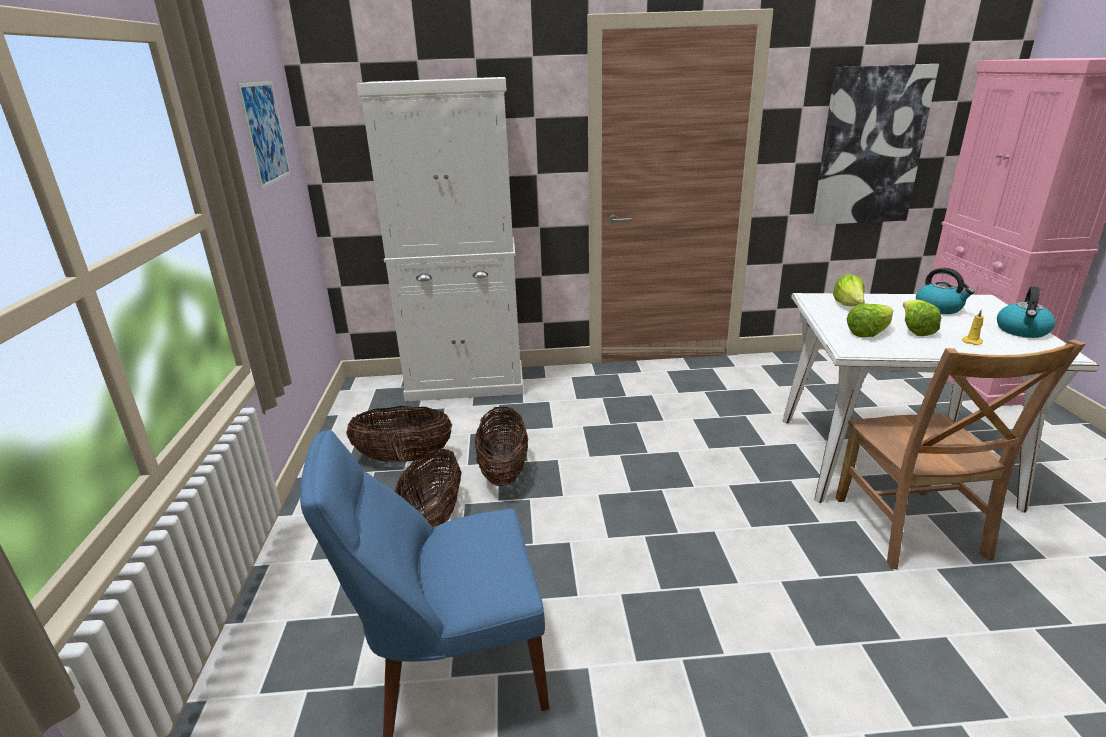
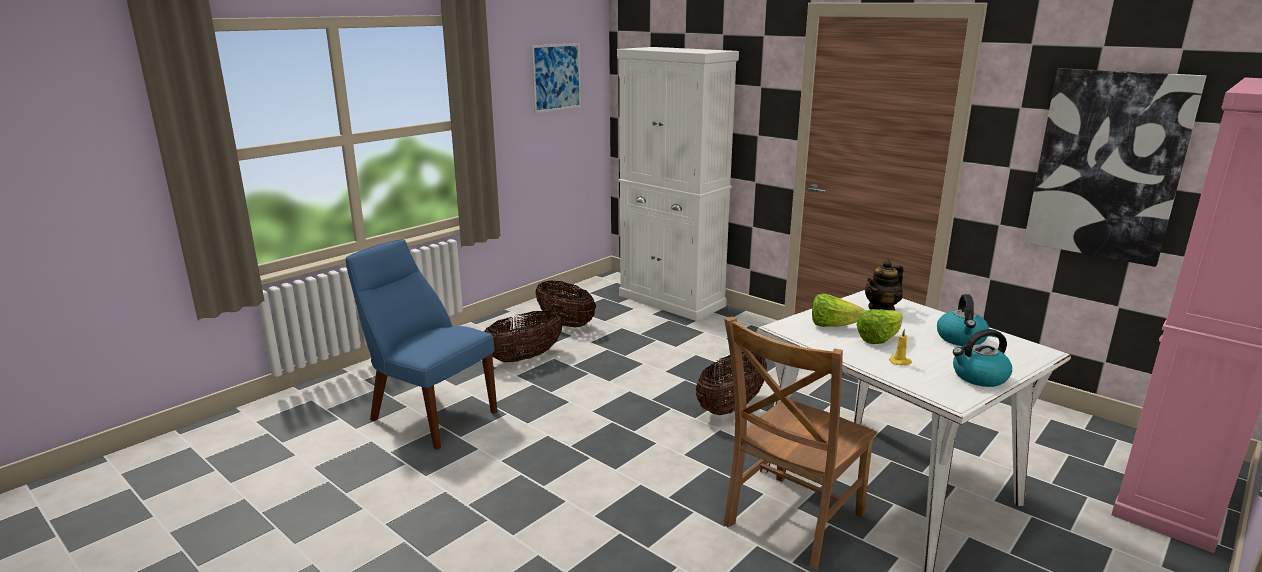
camera: 45 degrees right, 5 degrees down
(503, 471) = (602, 354): basket -> basket (730, 407)
(849, 306) = (882, 309): lettuce -> teapot

